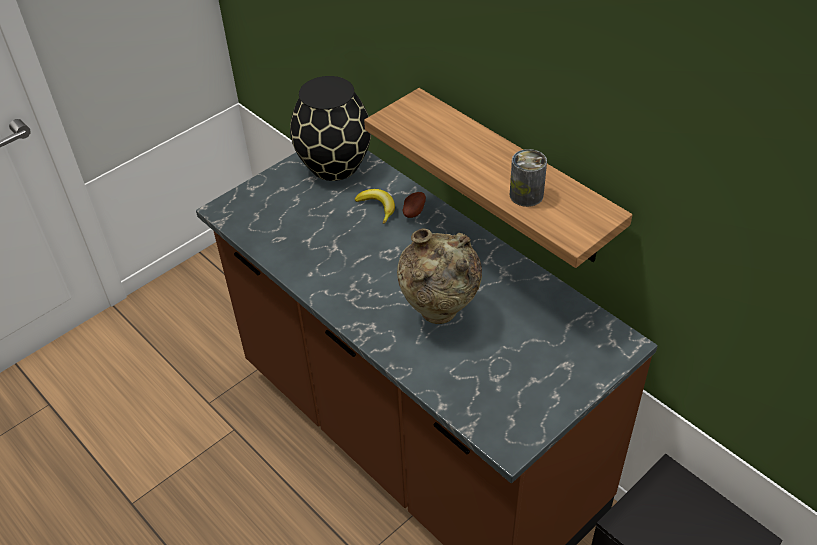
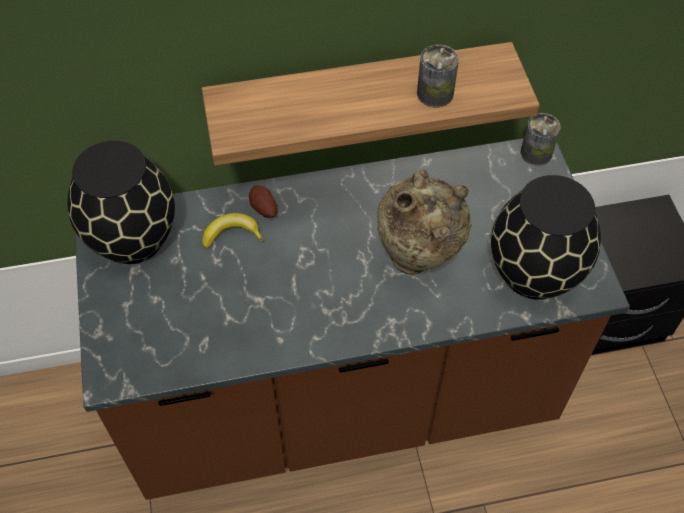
camera: 60 degrees left, 10 degrees up
(488, 394) = (533, 274): none -> black vase
(621, 342) = (536, 153): none -> can

